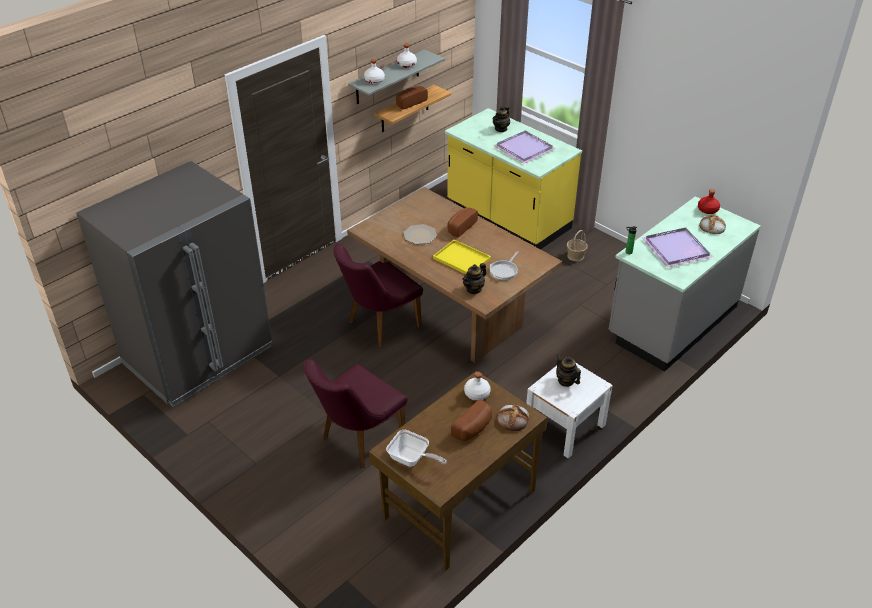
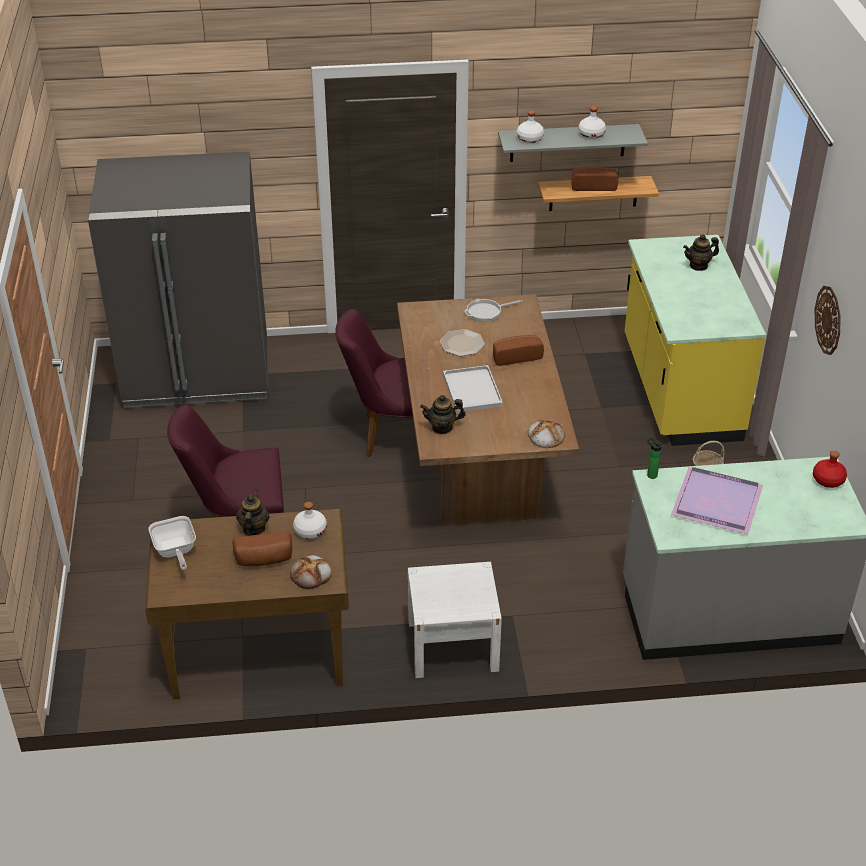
camera: 40 degrees right, 0 degrees up
(460, 258) = (471, 389): yellow tray -> white tray
(504, 270) = (500, 425): frying pan -> frying pan (486, 312)
(523, 148) = (693, 300): purple tray -> none
(566, 381) = (456, 584): teapot -> teapot (253, 528)
(644, 119) = (828, 320): none -> wall clock
(712, 227) = (802, 501): bread -> bread (545, 436)

